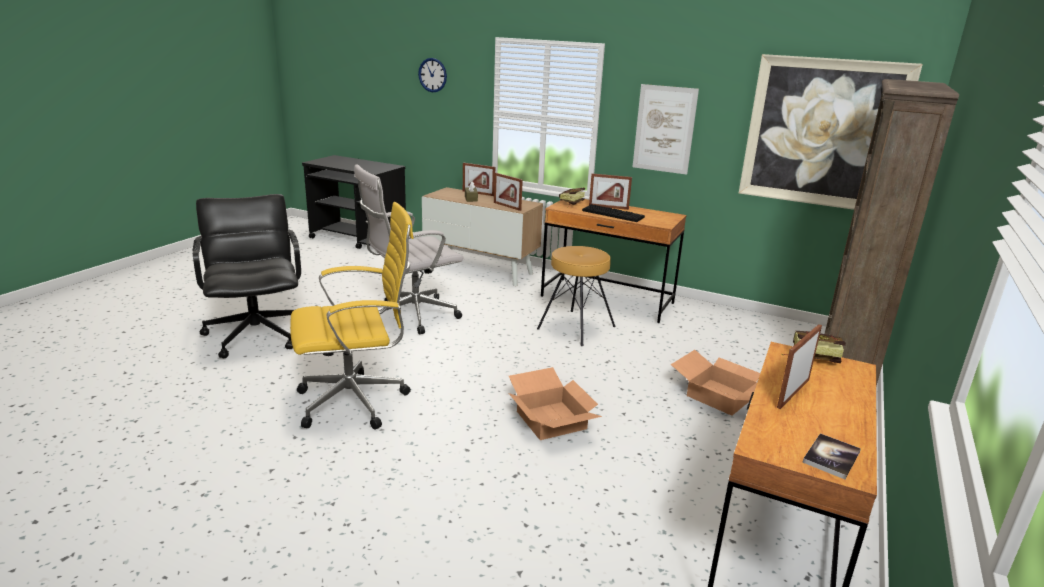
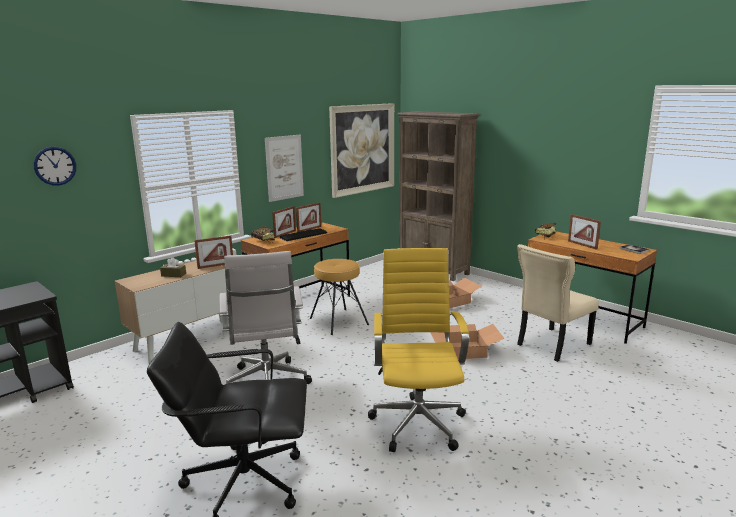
camera: 70 degrees left, 5 degrees down
(478, 193) = (158, 271): picture frame -> picture frame (309, 229)
(624, 505) = (551, 345): none -> beige chair

